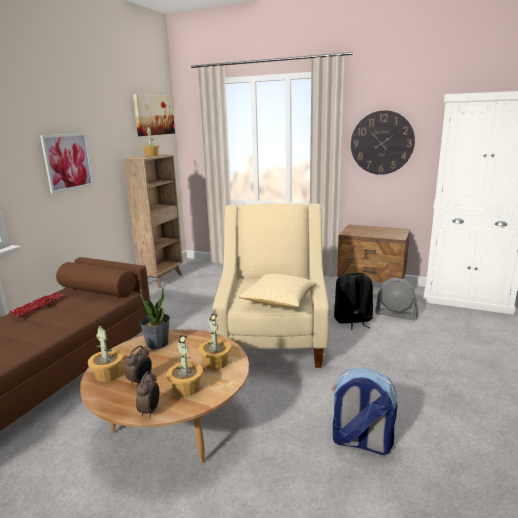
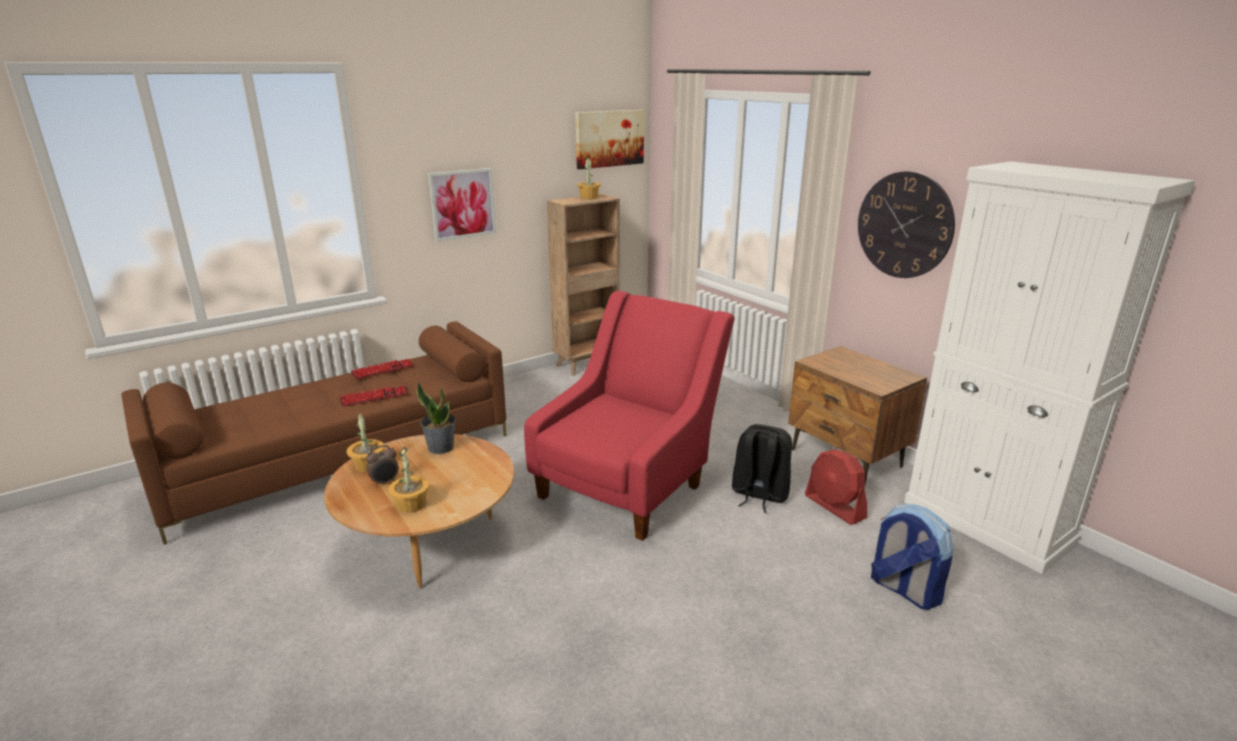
camera: 30 degrees right, 5 degrees up
(55, 325) = (374, 397): none -> keyboard
(150, 411) = (361, 514): alarm clock -> none
(216, 363) = (466, 488): potted plant -> none
(273, 339) = (628, 485): beige armchair -> red armchair
(279, 301) = (601, 438): pillow -> none
(360, 442) = (584, 640): backpack -> backpack (903, 589)
(396, 314) = (834, 507): grey fan -> red fan

